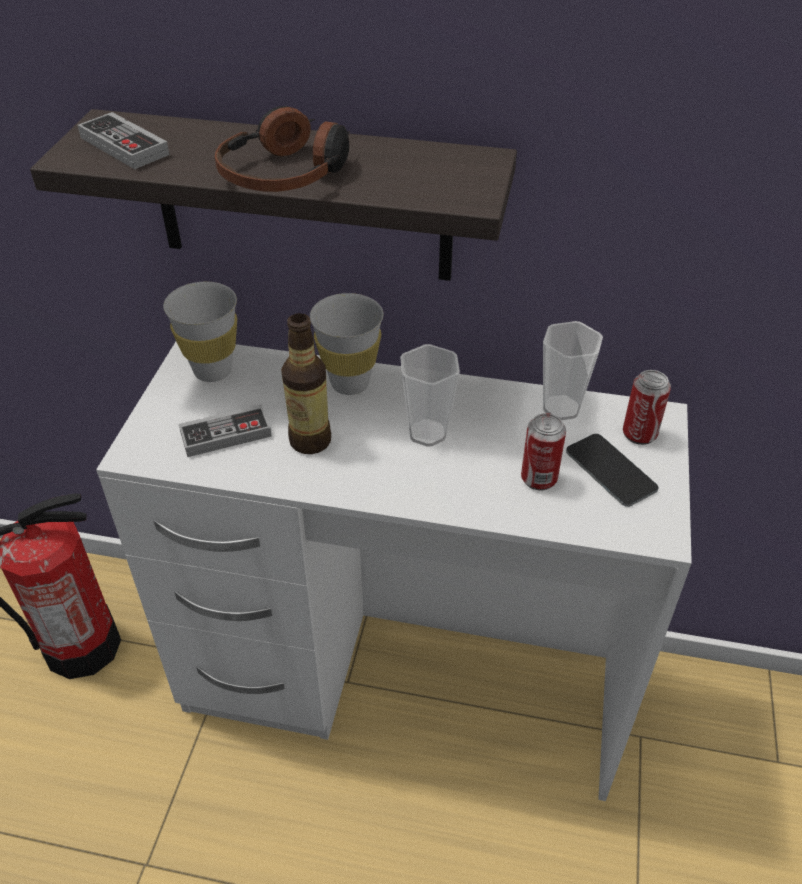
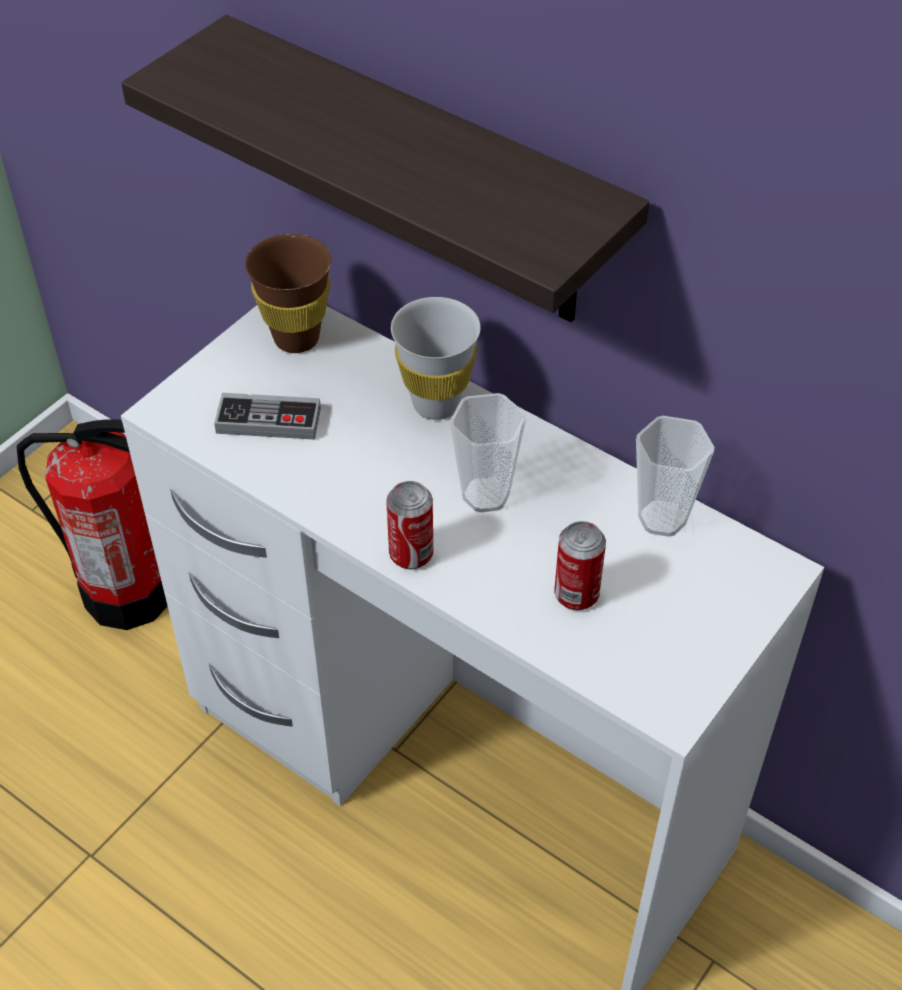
camera: 25 degrees right, 5 degrees up
(124, 146) = (227, 77): game controller -> none
(213, 371) = (296, 338): white cup -> brown cup
(287, 173) = (370, 162): headphones -> none
(310, 441) = (352, 459): bottle -> none
(610, 470) = (667, 615): phone -> none
(639, 434) = (734, 584): can -> can (411, 554)

